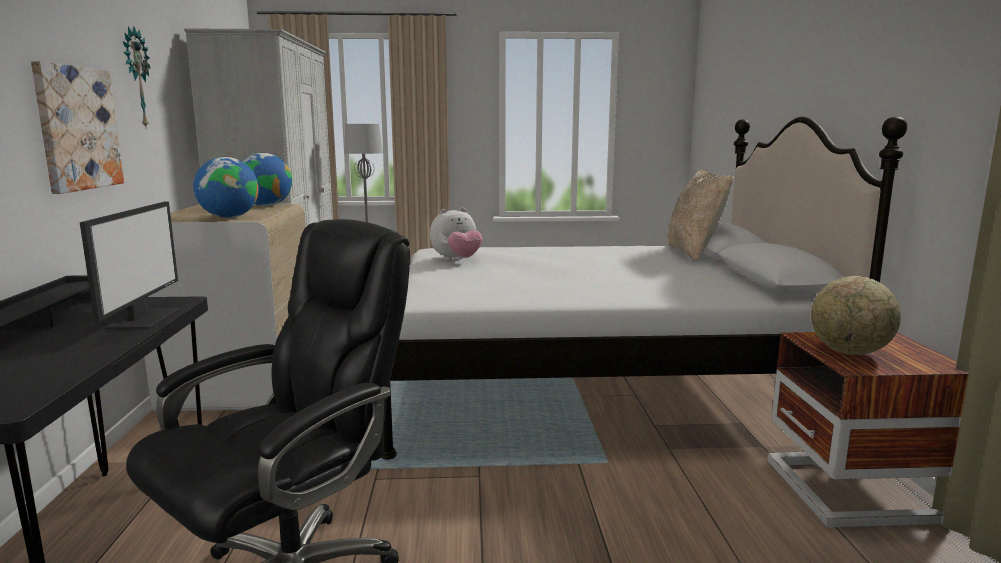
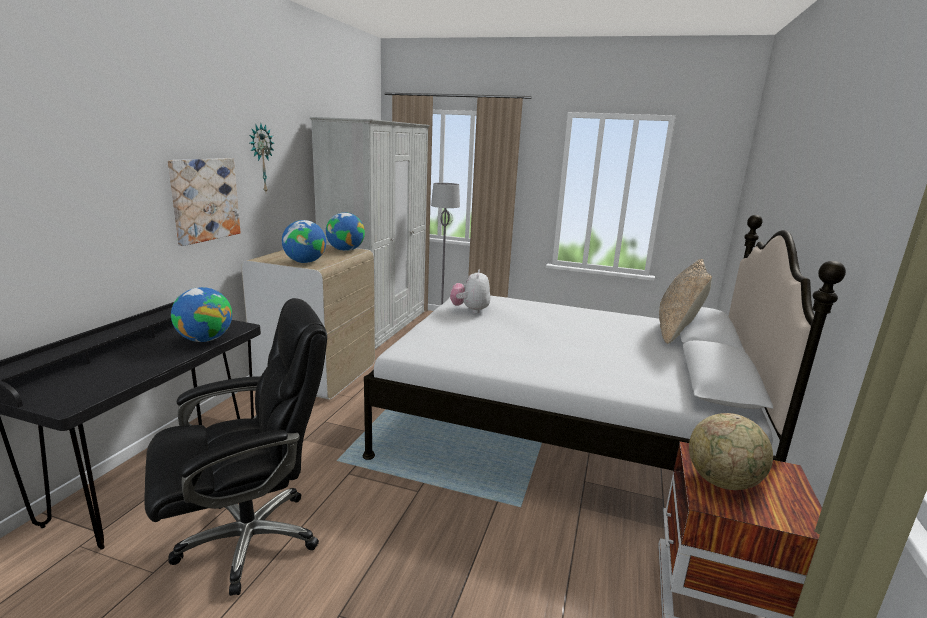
camera: 20 degrees right, 5 degrees up
(142, 318) = (205, 339): monitor -> globe
(457, 260) = (470, 310): plush toy -> plush toy turned 105 degrees clockwise

